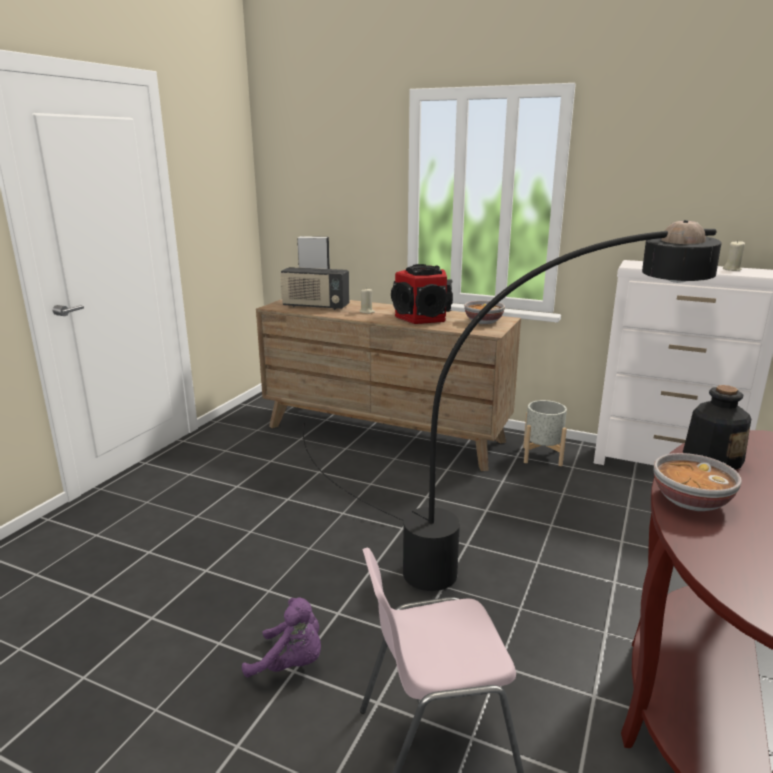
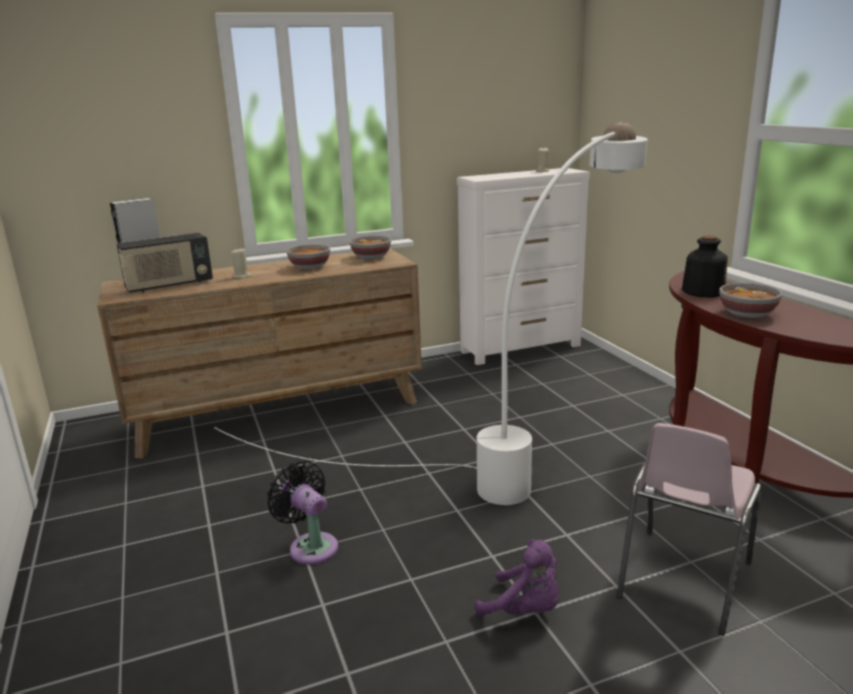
camera: 45 degrees left, 0 degrees up
(257, 531) = (311, 546): none -> black fan
(291, 664) = (525, 610): purple plush toy -> purple plush toy turned 60 degrees clockwise
(422, 317) = (310, 267): speaker -> bowl
(487, 552) = (514, 455): black floor lamp -> white floor lamp
(542, 456) = (436, 375): grey planter -> none

